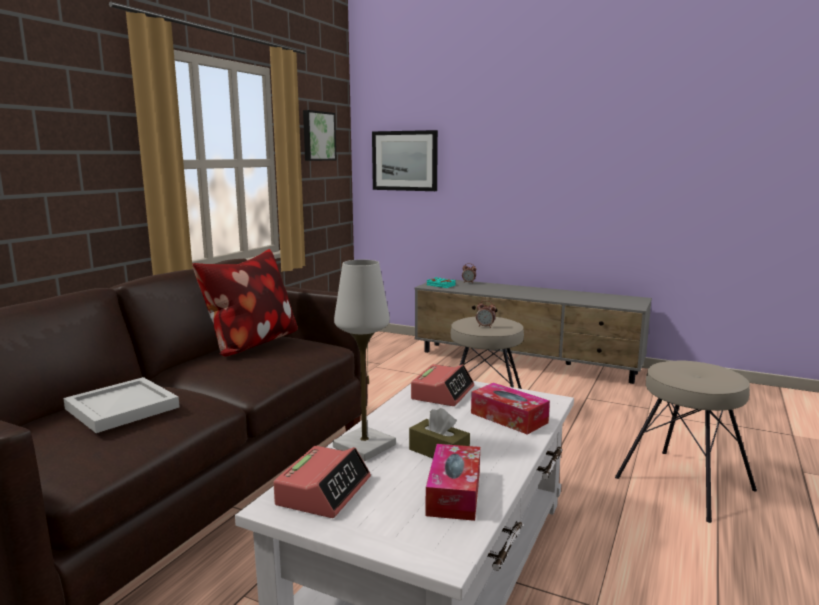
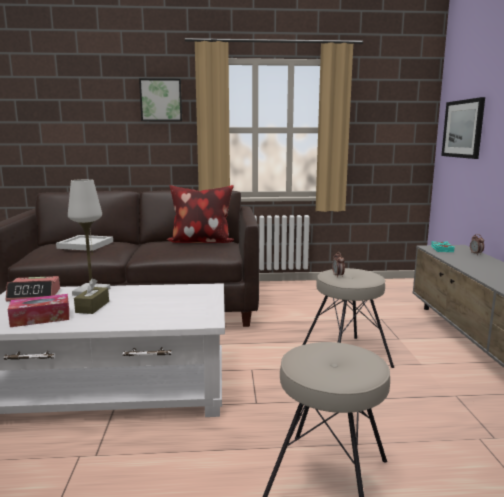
camera: 60 degrees right, 0 degrees up
(317, 136) = (386, 109): picture -> picture (161, 100)
(443, 393) = (188, 293): alarm clock -> none
(509, 418) = (160, 314): tissue box -> none

